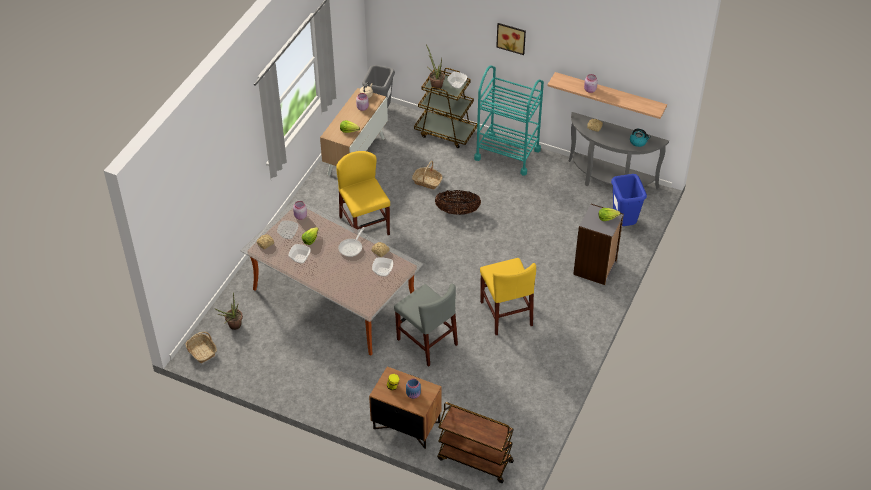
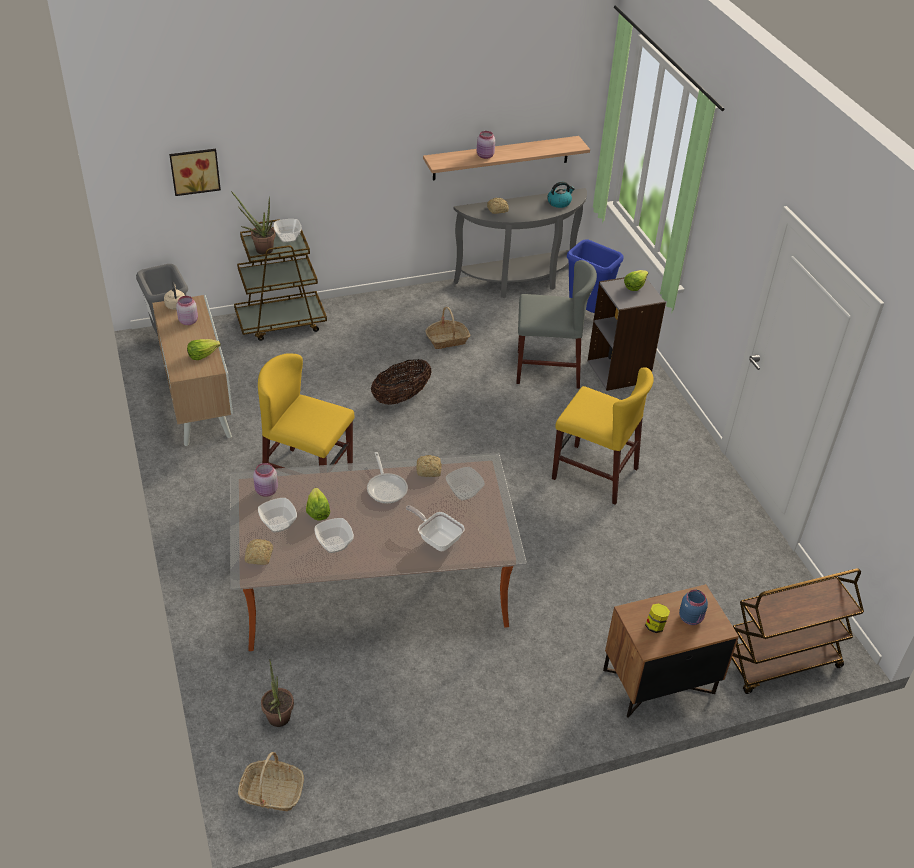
camera: 45 degrees left, 5 degrees down
(345, 284) = (437, 539): none -> frying pan
(427, 182) = (325, 385): basket -> basket (447, 340)
(427, 342) = (552, 563): grey chair -> grey chair (547, 369)
(507, 154) = (381, 309): turquoise cart -> none
(511, 37) = (354, 127): picture -> picture (194, 170)

